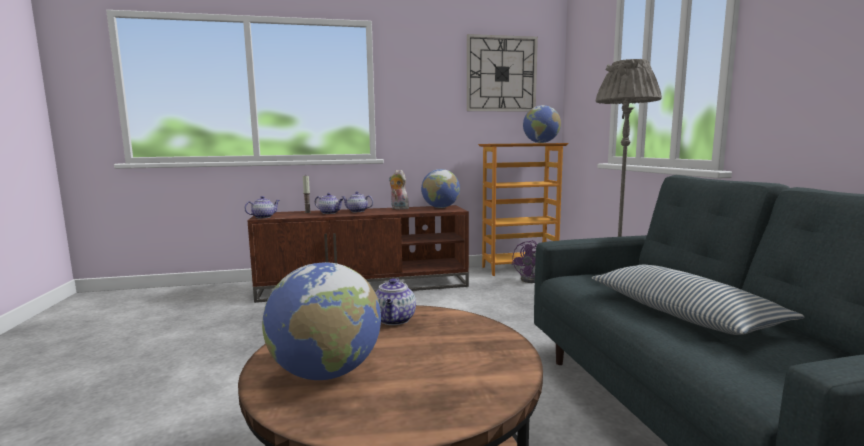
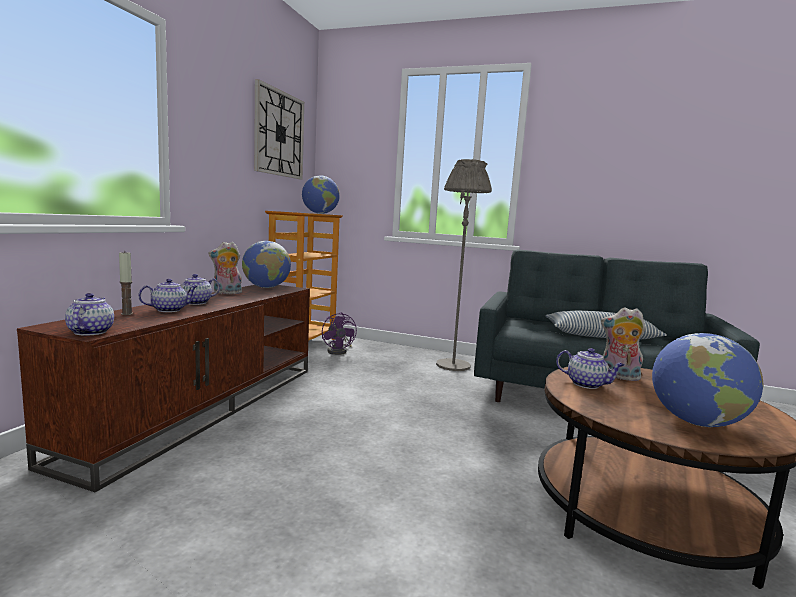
camera: 60 degrees left, 0 degrees up
(452, 331) = (618, 377): none -> plush toy

